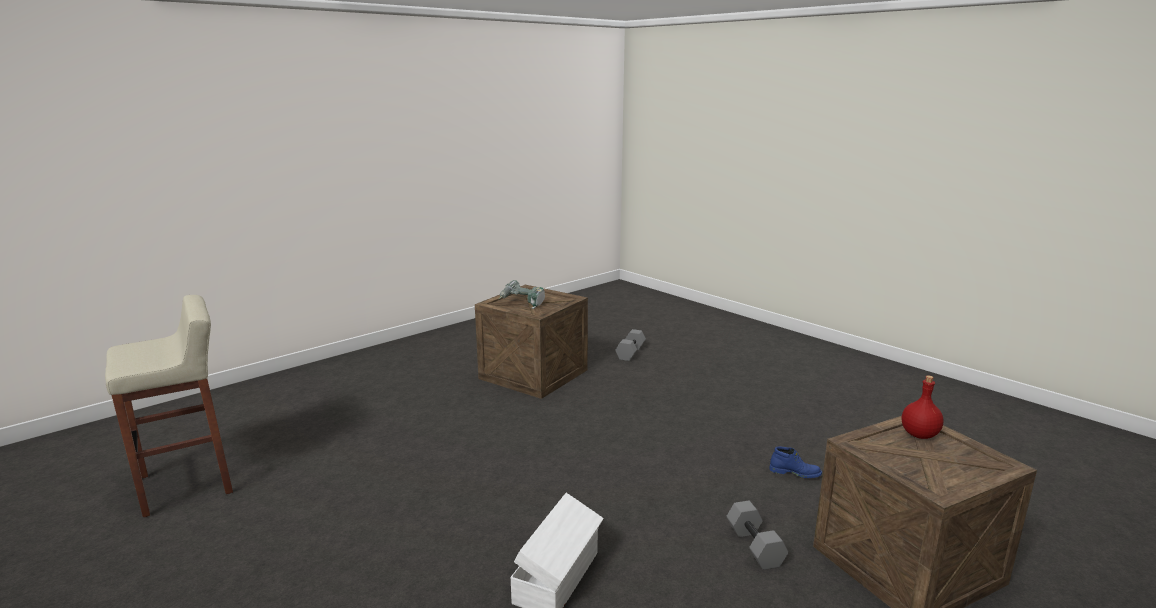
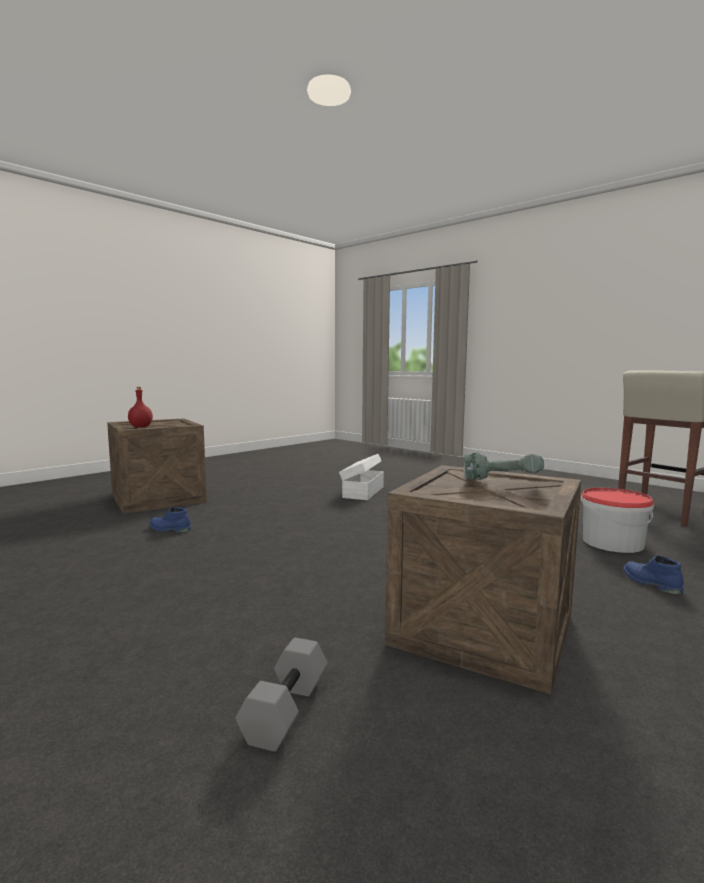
camera: 175 degrees right, 10 degrees down
(347, 435) = (612, 542): none -> bucket
(394, 395) = (650, 583): none -> blue boot
(756, 546) = (243, 501): grey dumbbell -> none

